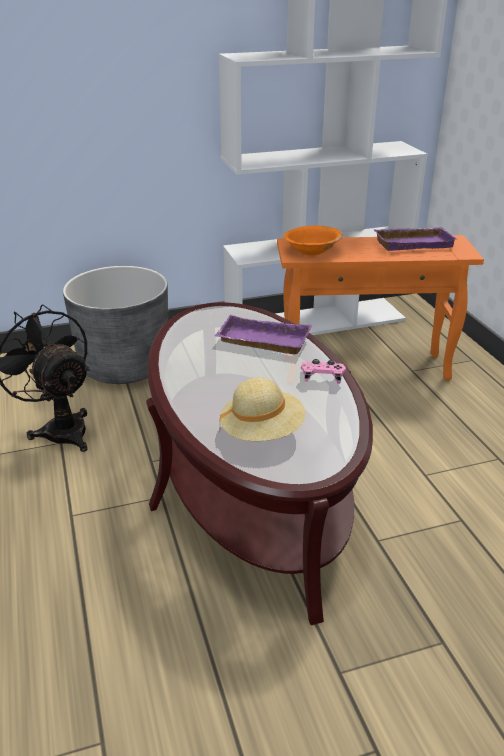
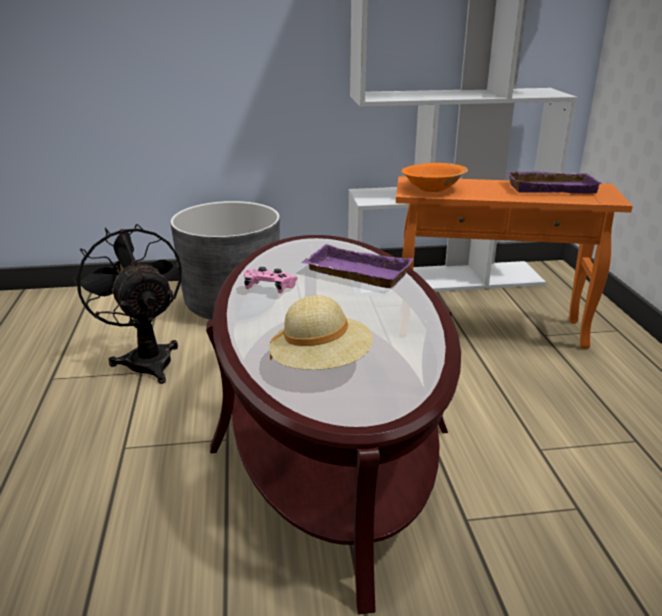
camera: 10 degrees right, 5 degrees down
(322, 378) = (412, 314): pink game controller -> pink game controller (270, 288)

